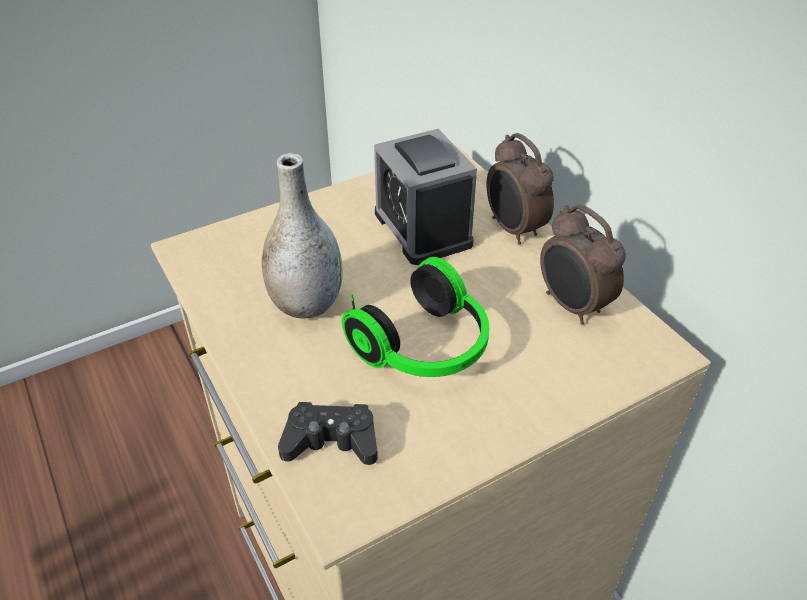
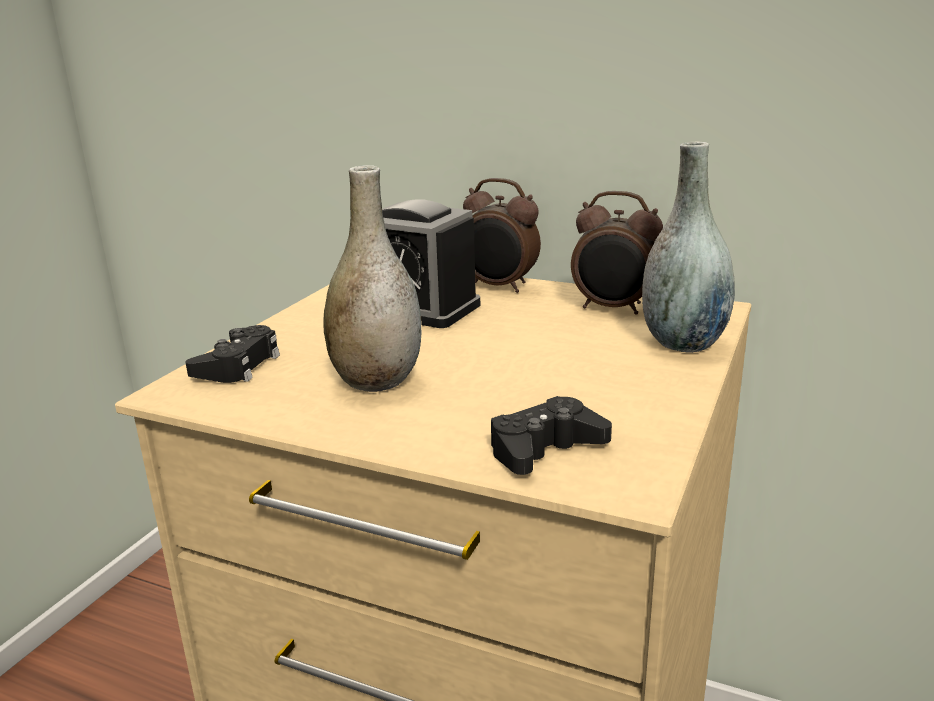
camera: 35 degrees left, 20 degrees down
(245, 239) = (238, 365): none -> black game controller
(426, 348) = (535, 366): headphones -> none
(573, 383) = (683, 343): none -> grey vase

